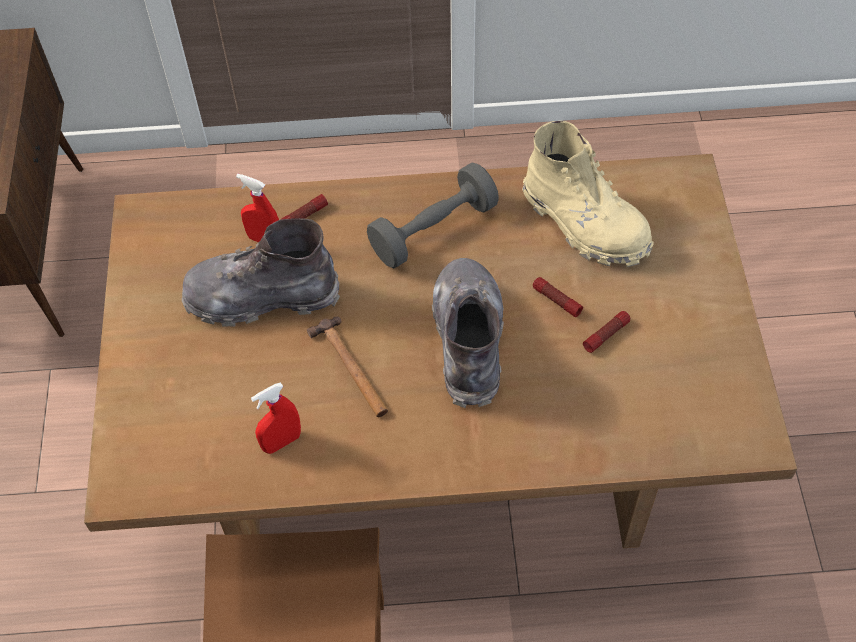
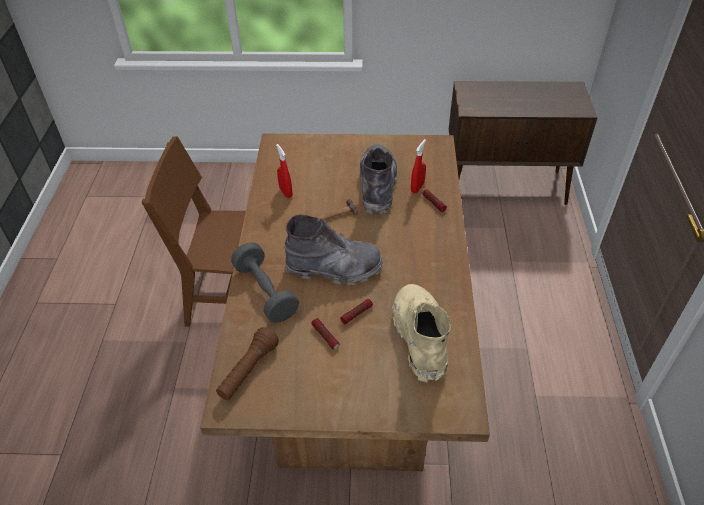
camera: 95 degrees right, 10 degrees down
(433, 230) = (419, 259): grey dumbbell -> grey dumbbell (265, 292)
(585, 224) = (420, 338): beige boot -> beige boot turned 120 degrees clockwise
(690, 425) = (248, 371): none -> brown flashlight

